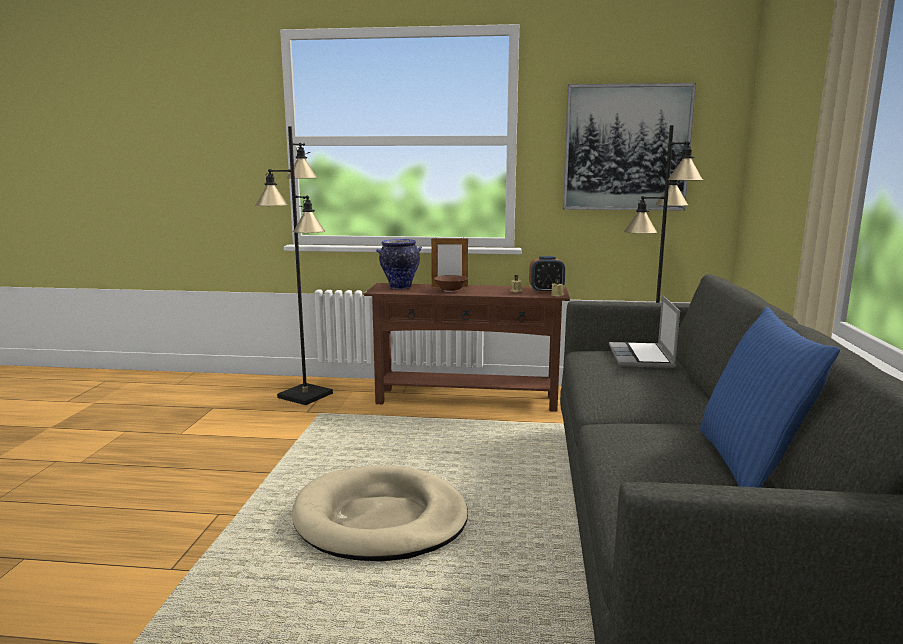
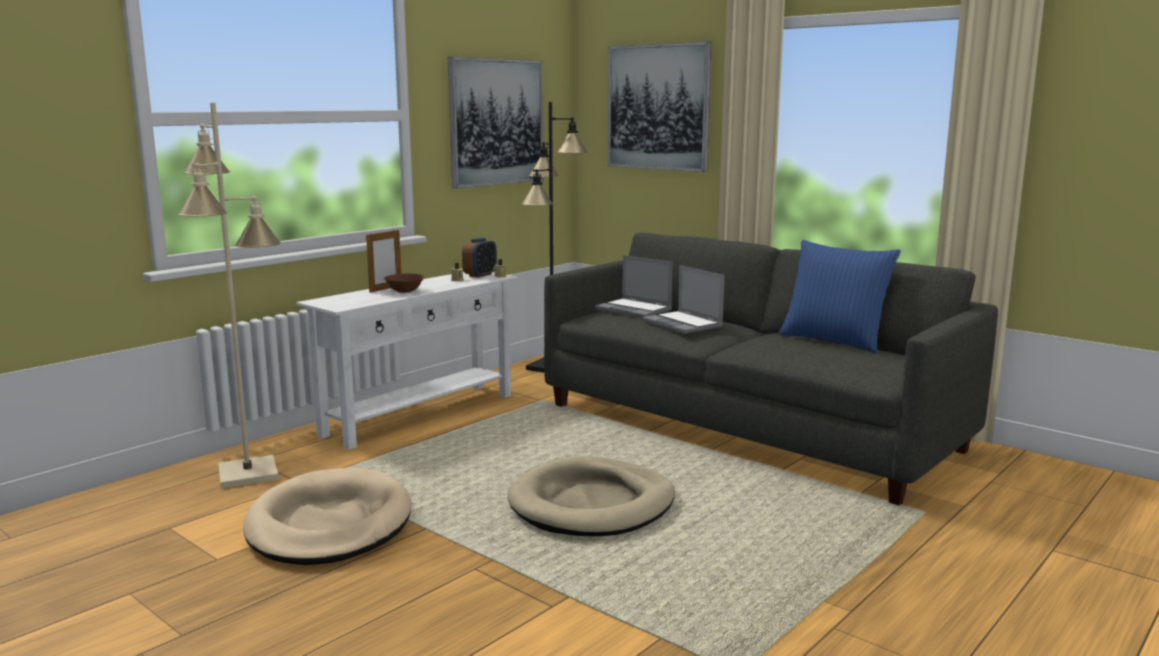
camera: 55 degrees left, 0 degrees up
(252, 442) = (329, 524): none -> beige dog bed
(306, 395) = (249, 473): black floor lamp -> beige floor lamp
(399, 287) = (344, 300): vase -> none
(467, 399) = (419, 414): brown console table -> white console table
(636, 384) = (684, 324): none -> laptop
(794, 127) = (658, 107): none -> picture

